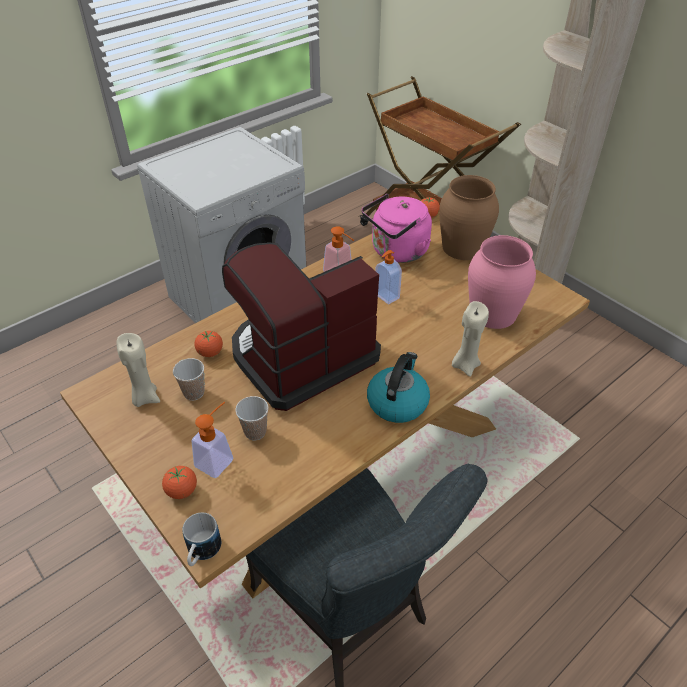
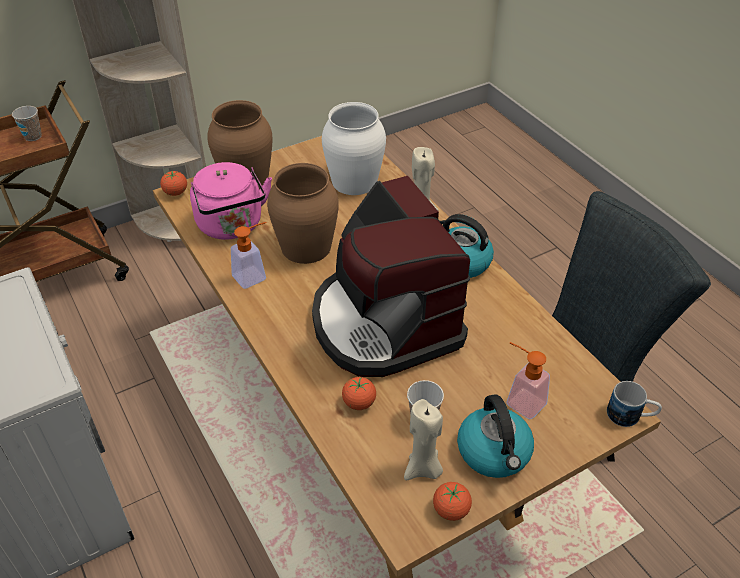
camera: 80 degrees left, 0 degrees up
(159, 442) = (494, 453): none -> kettle
(182, 491) = (560, 432): tomato -> tomato (451, 510)
(255, 432) = (487, 368): cup -> cup (33, 136)
(386, 296) = (306, 246): soap dispenser -> brown vase
(493, 313) = (355, 181): pink vase -> white vase

